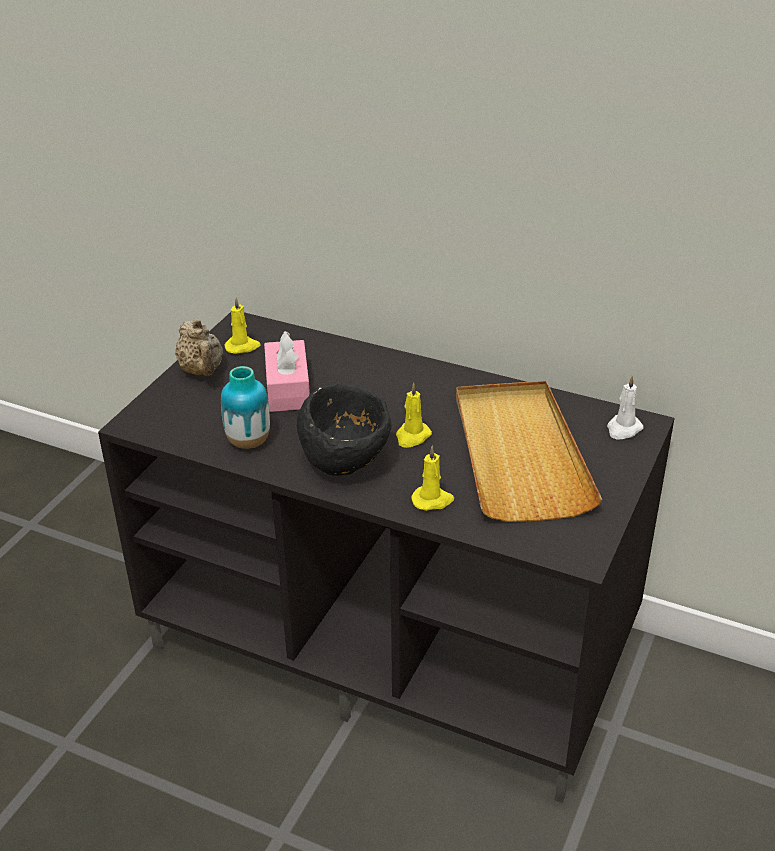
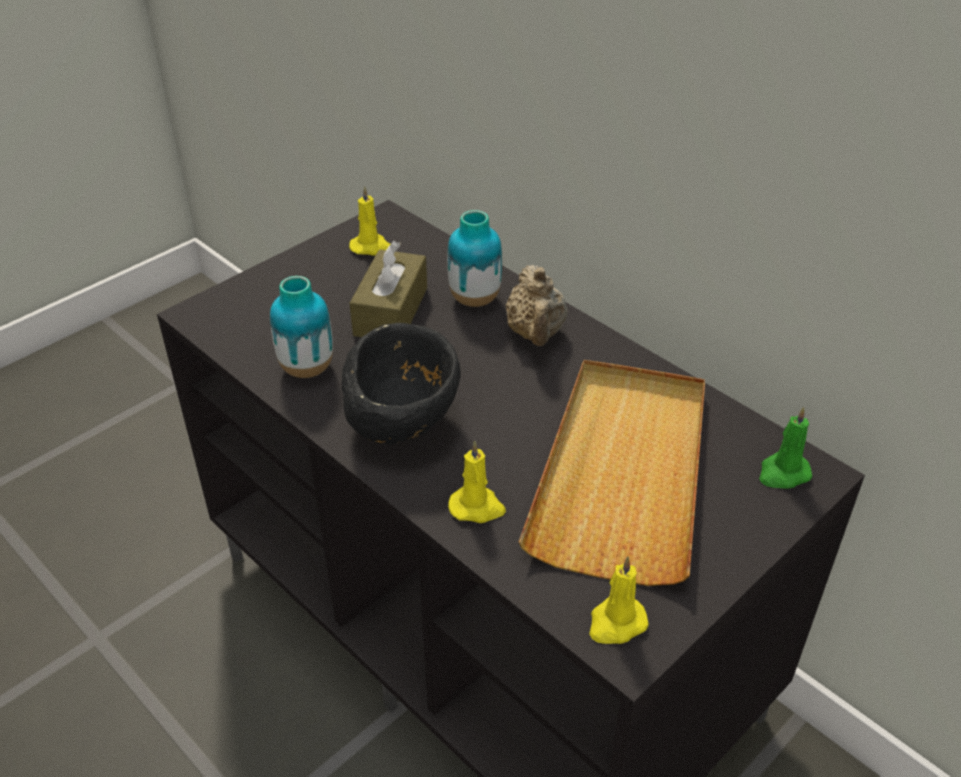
camera: 20 degrees right, 5 degrees up
(202, 371) = (309, 267): beige teapot -> beige teapot (535, 334)
(288, 388) = (391, 311): pink tissue box -> brown tissue box
(346, 366) = (474, 299): none -> vase
(412, 436) = (501, 412): yellow candle -> yellow candle (616, 623)
(623, 429) = (783, 473): white candle -> green candle

